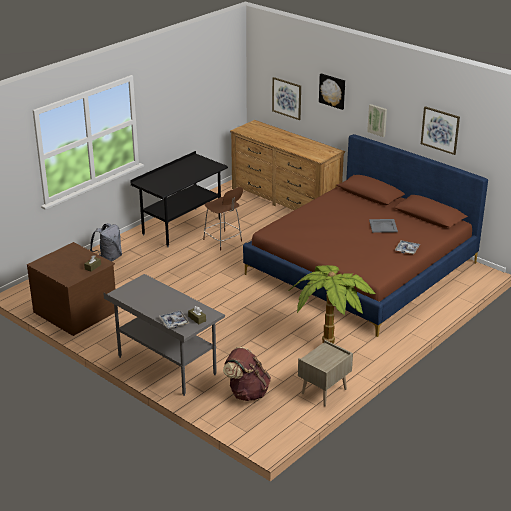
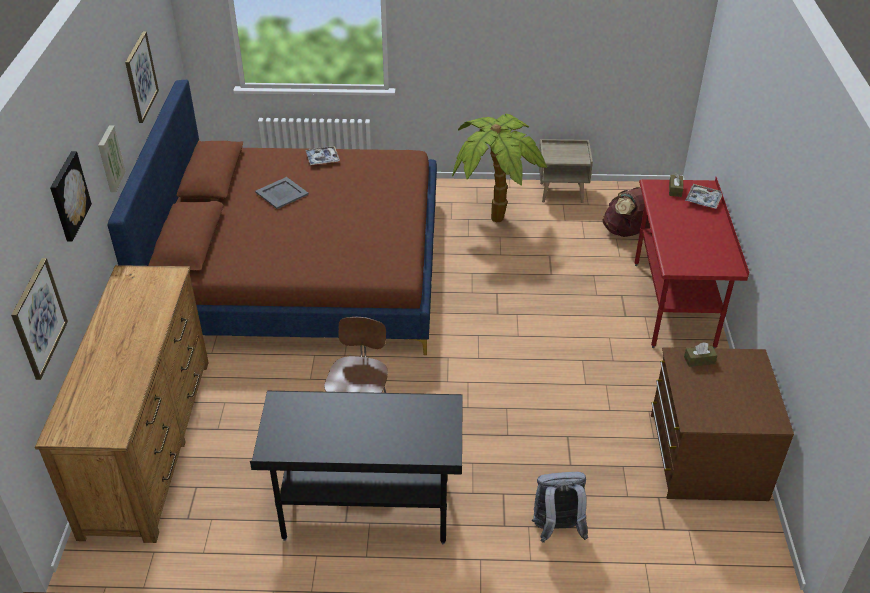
camera: 130 degrees left, 10 degrees up
(166, 366) = (673, 305): grey desk -> red desk

